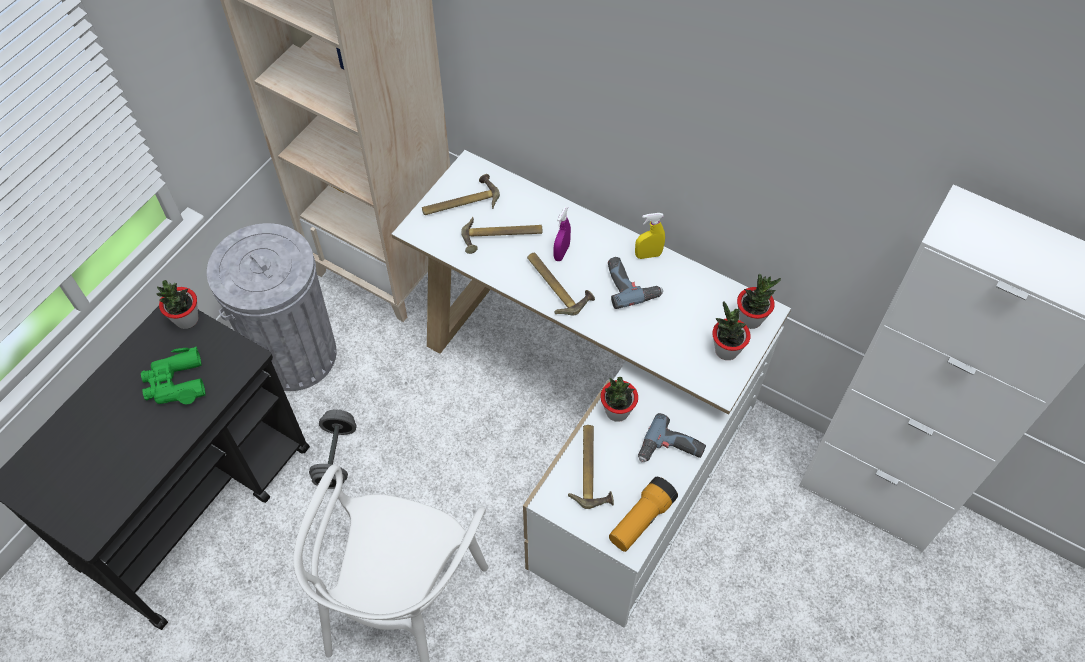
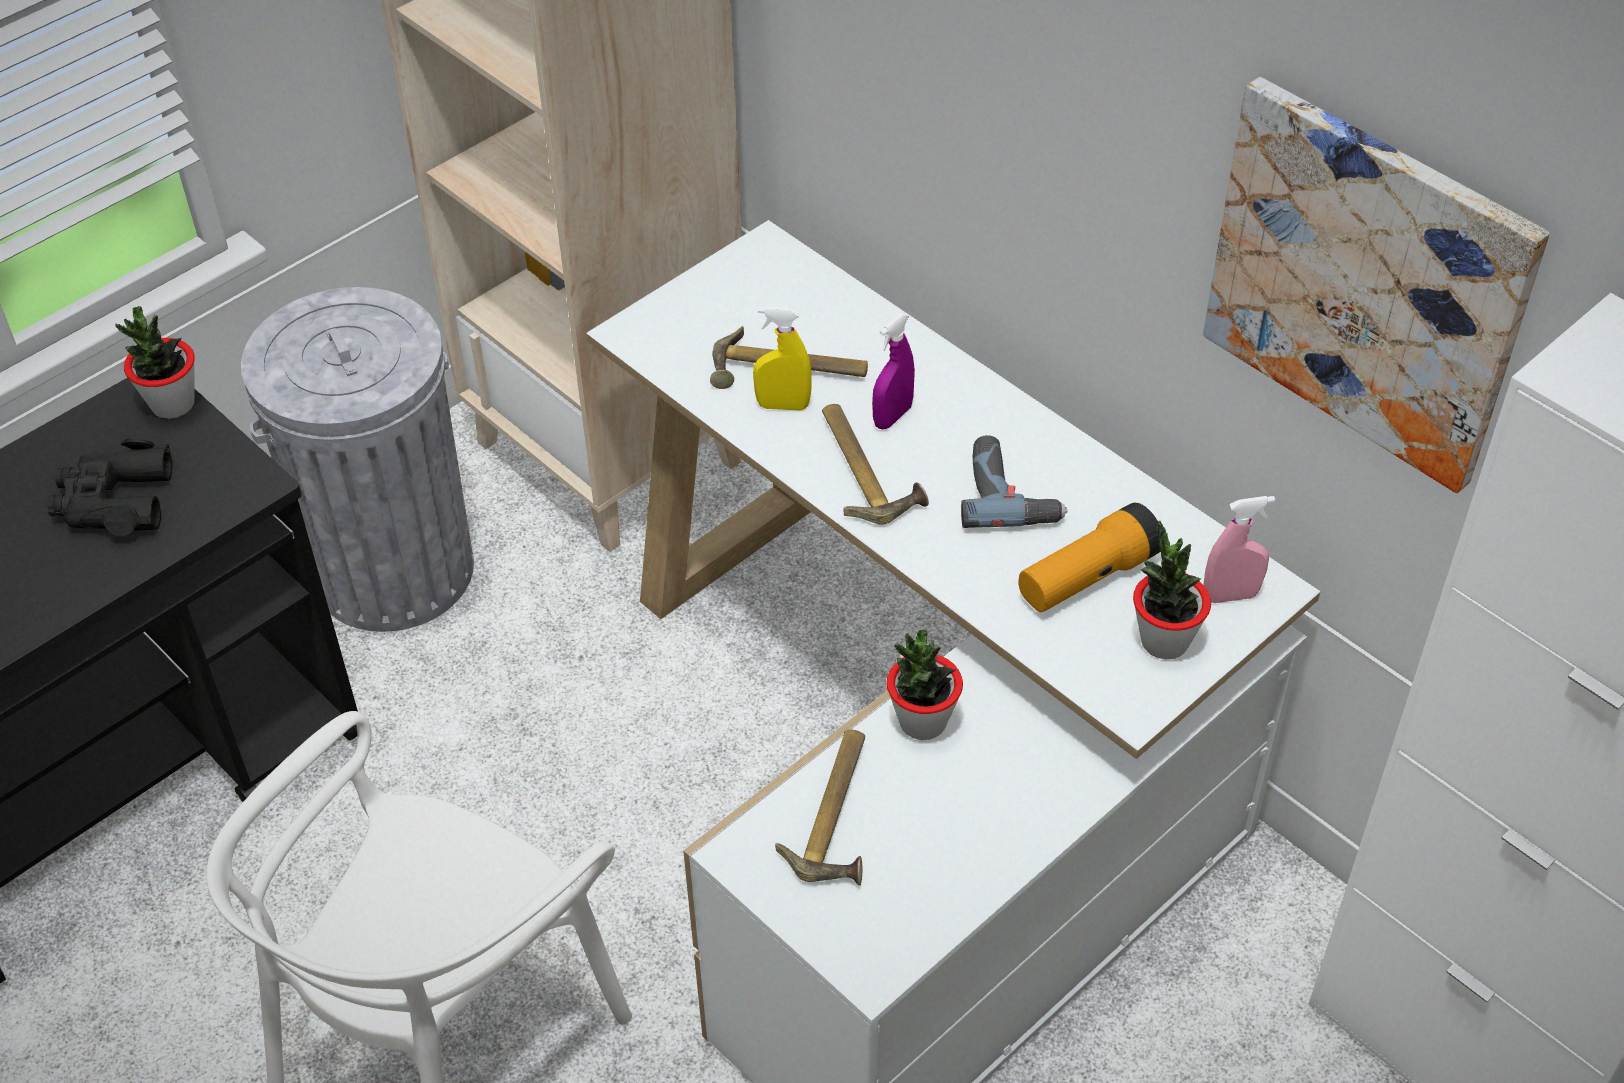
camera: 15 degrees right, 10 degrees down
(175, 383) = (114, 501): green binoculars -> black binoculars
(336, 456) = (409, 759): grey dumbbell -> none
(460, 202) = (730, 302): hammer -> none
(641, 520) = (908, 926): flashlight -> flashlight (1087, 578)
(648, 255) = (1059, 449): yellow spray bottle -> yellow spray bottle (783, 405)
(671, 451) = (1008, 814): power drill -> none
(750, 319) = (1230, 595): potted plant -> pink spray bottle
(817, 176) = (1368, 282): none -> picture

